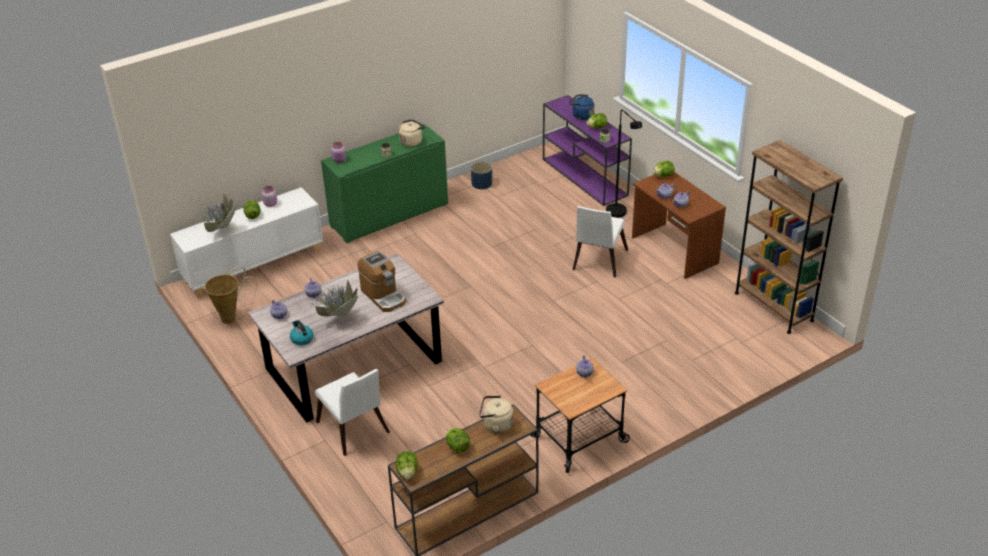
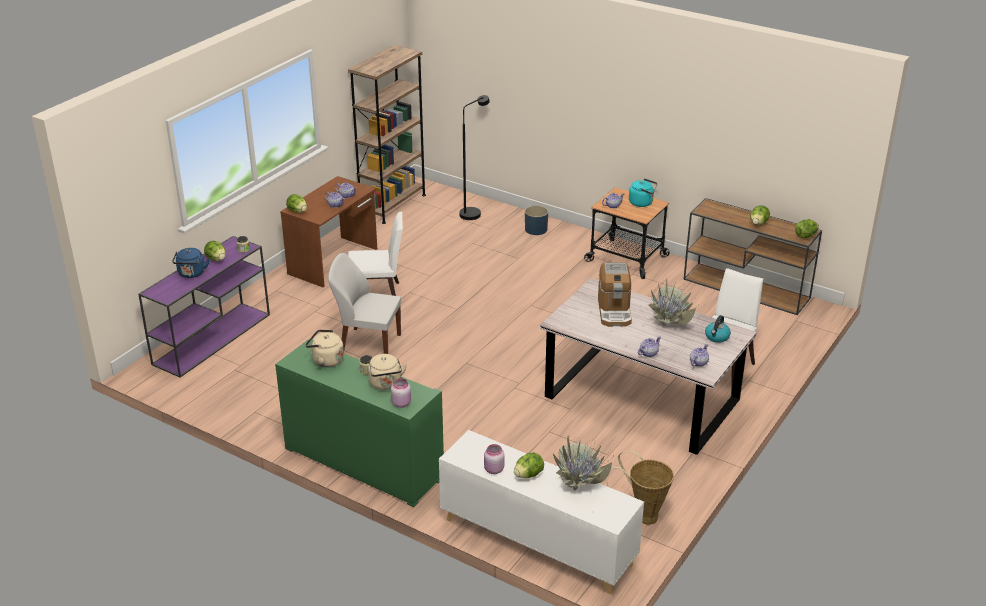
camera: 115 degrees left, 5 degrees down
(383, 296) = (614, 311): coffee machine -> coffee machine turned 150 degrees clockwise
(482, 183) = (256, 409): blue planter -> blue planter (535, 229)
(496, 425) = (719, 214): beige kettle -> beige kettle (386, 384)
(530, 244) = (368, 344): none -> white chair
(579, 397) = (642, 203): none -> turquoise kettle
(620, 214) = (282, 302): black floor lamp -> black floor lamp (473, 212)

